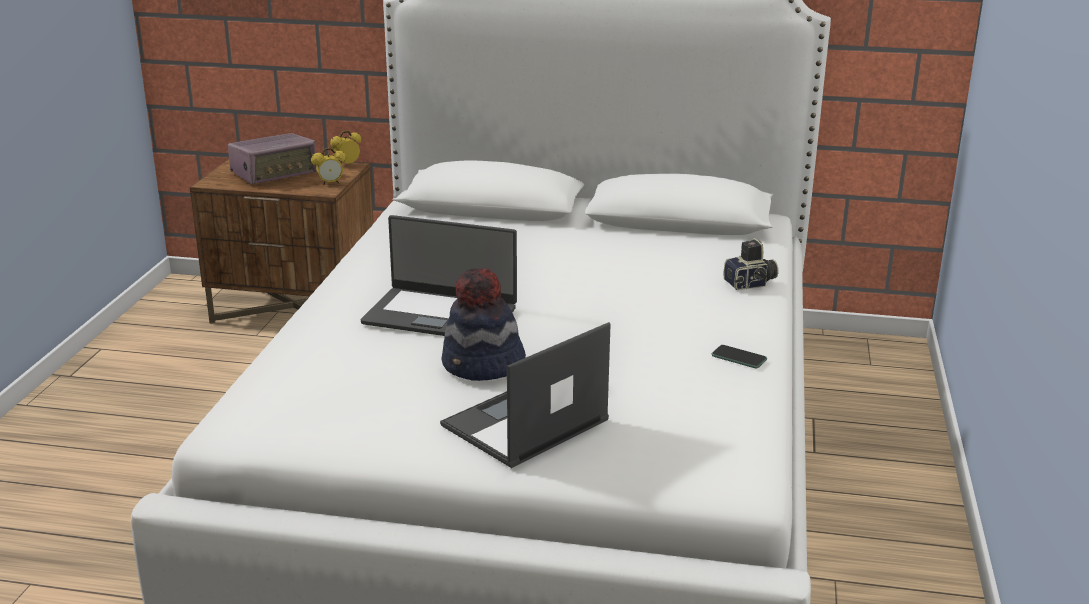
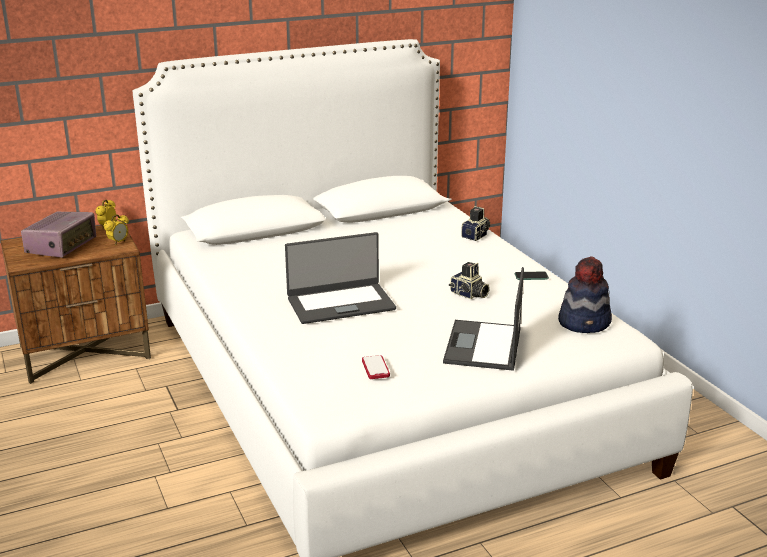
camera: 35 degrees left, 0 degrees up
(351, 402) = (375, 368): none -> phone
(483, 366) = (413, 323): hat -> hat (585, 322)
(615, 354) = (469, 294): none -> camera

